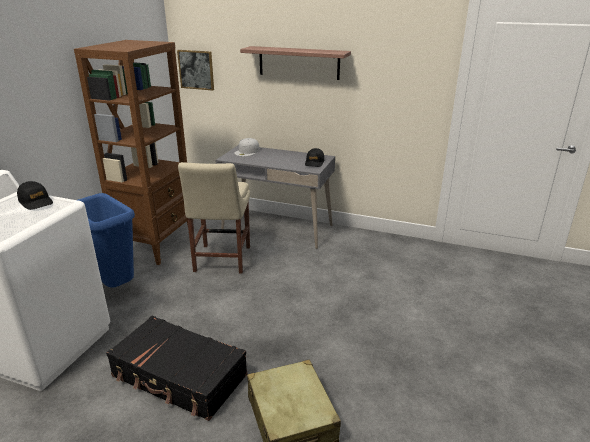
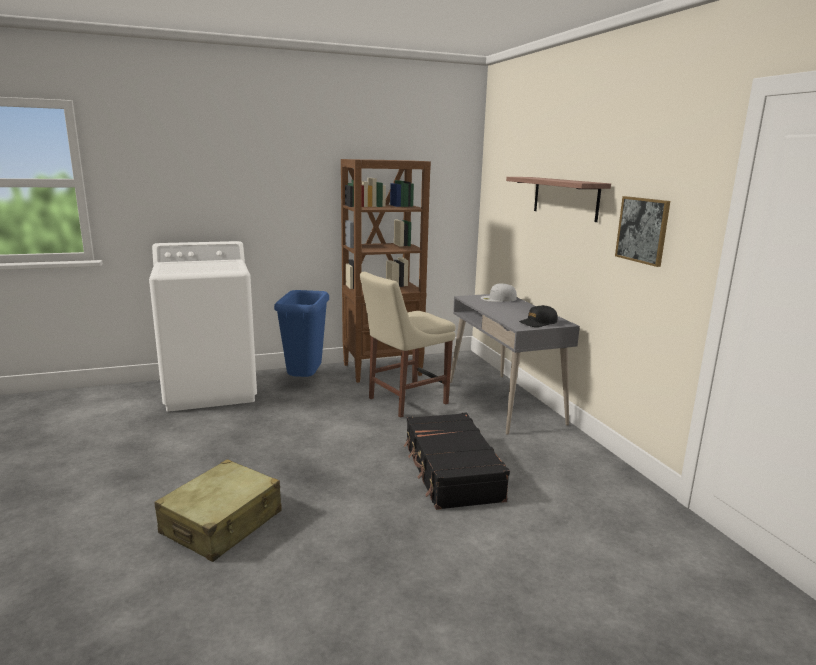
camera: 50 degrees right, 10 degrees down
(36, 202) = (228, 265): black cap -> none
(179, 376) = (228, 450): black suitcase -> black suitcase (451, 471)
(196, 69) = (493, 203): picture -> picture (642, 230)

